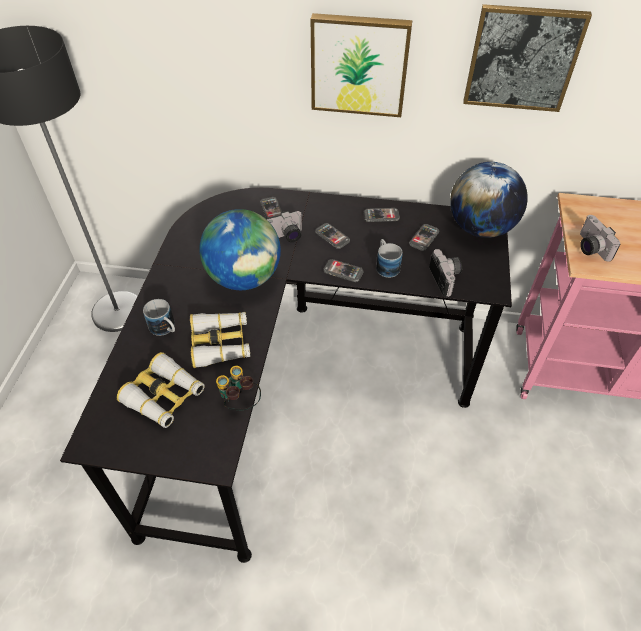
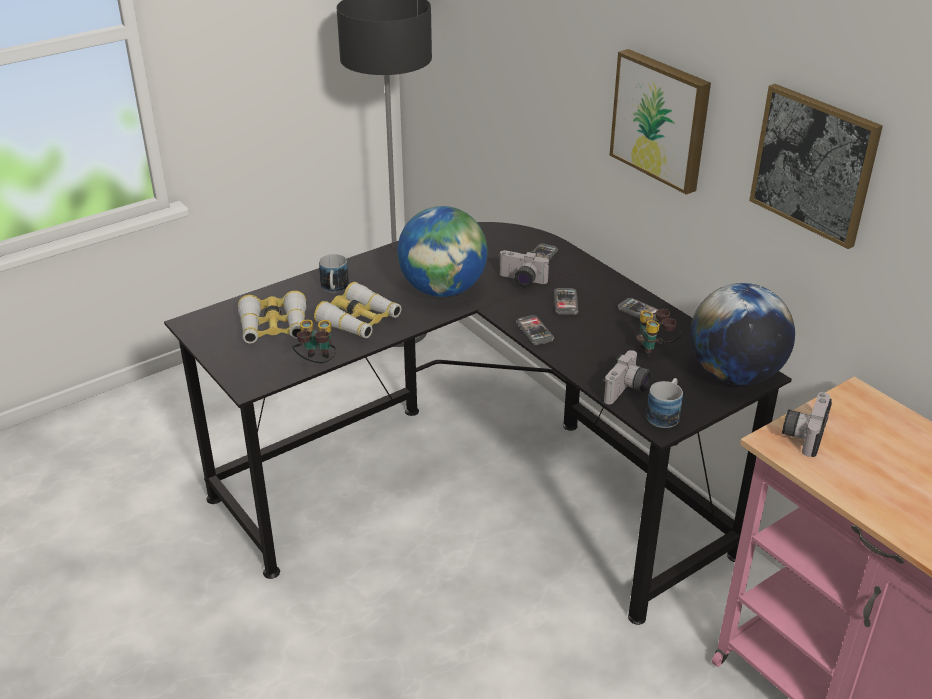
camera: 45 degrees right, 15 degrees down
(386, 265) = (582, 349): mug -> mug (665, 413)
(424, 238) = (656, 350): phone -> binoculars

